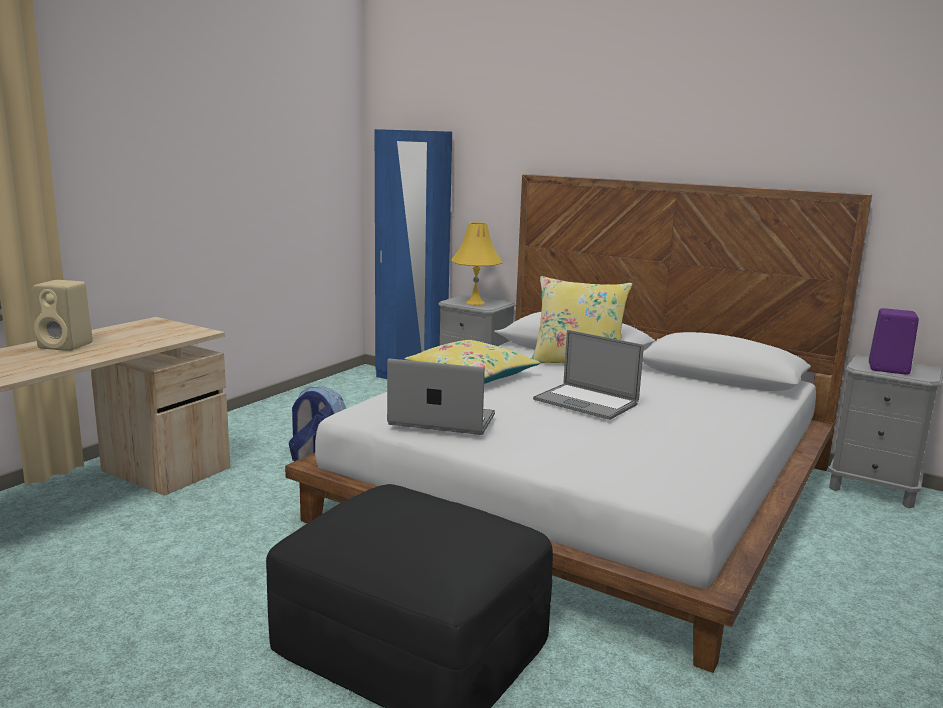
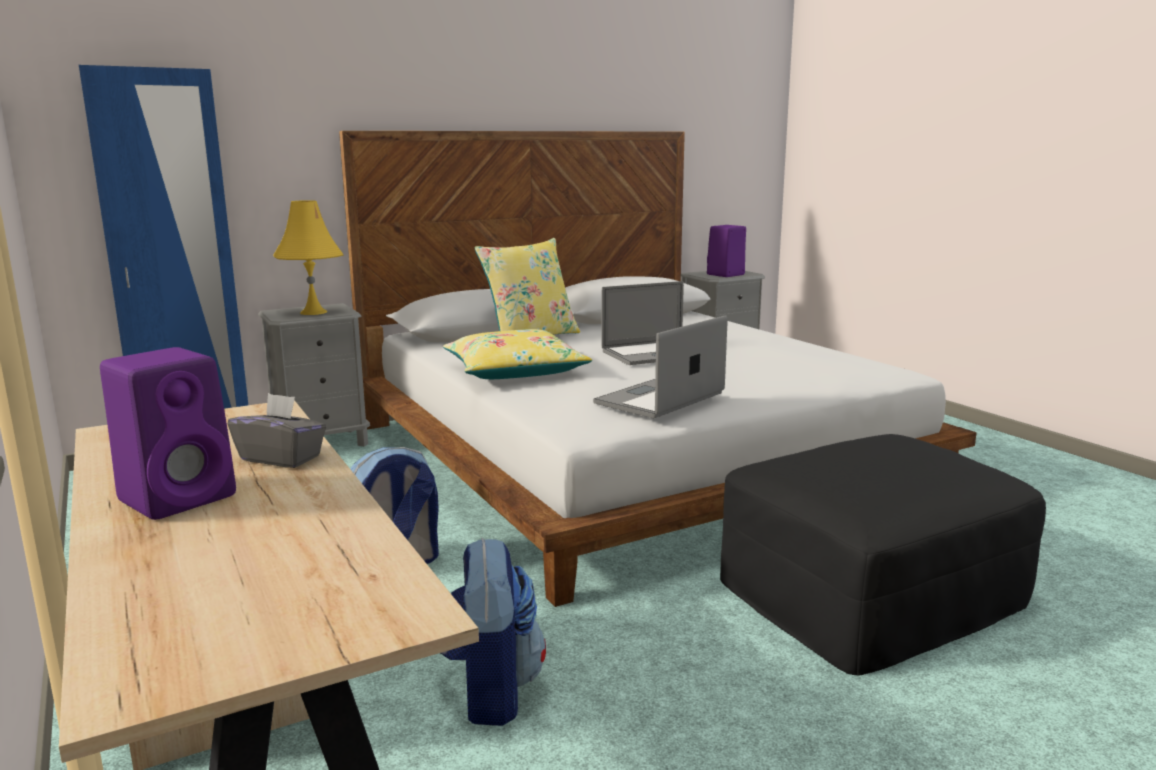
camera: 60 degrees left, 0 degrees up
(67, 345) = (181, 497): beige speaker -> purple speaker
(123, 347) = (281, 458): none -> grey tissue box
(193, 526) = (489, 691): none -> backpack

